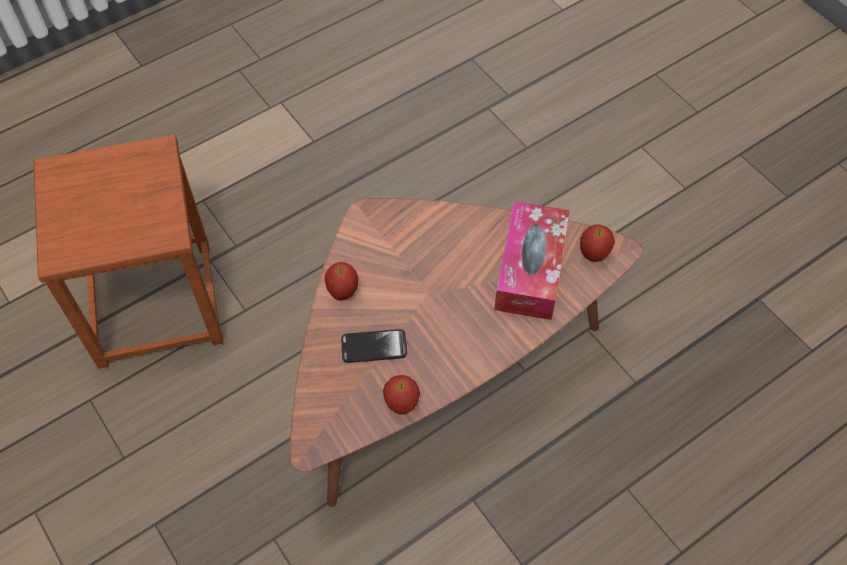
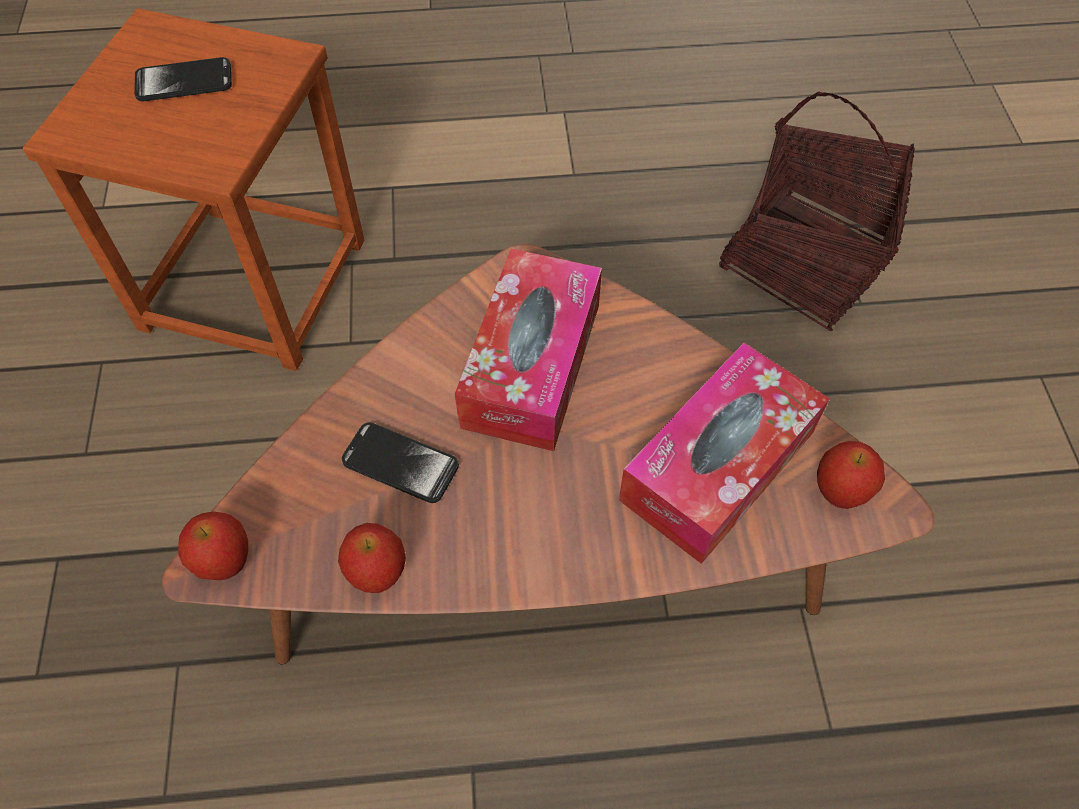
camera: 30 degrees right, 0 degrees up
(107, 193) = (184, 82): none -> phone
(343, 292) = (413, 362): apple -> apple (226, 563)
(406, 263) = (531, 364): none -> tissue box
(483, 135) = (806, 260): none -> basket

